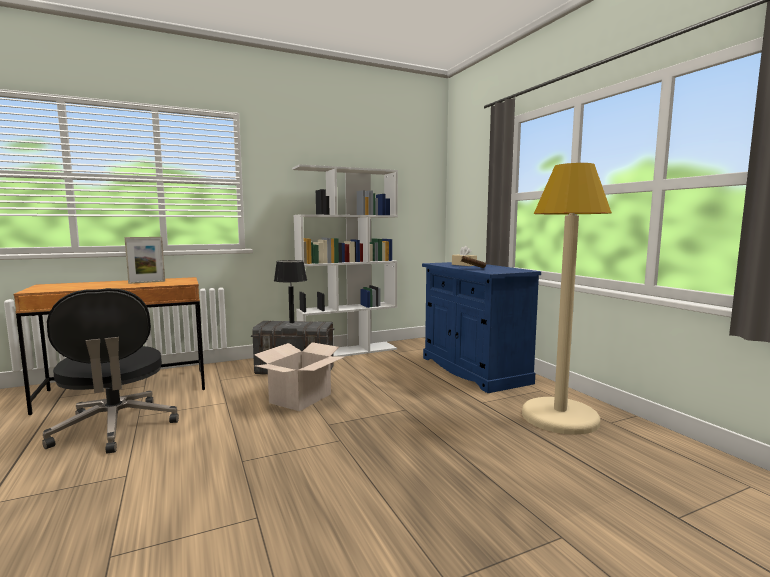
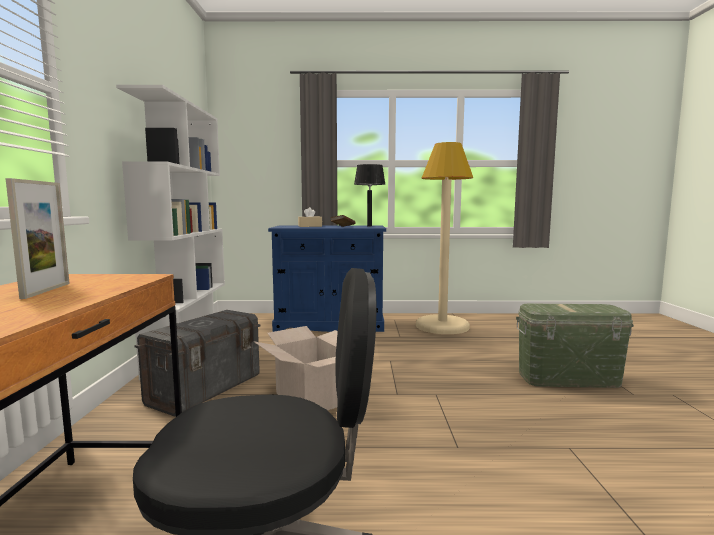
camera: 65 degrees left, 0 degrees up
(292, 322) = (191, 322): black table lamp -> black table lamp (369, 226)
(457, 519) = (568, 378): none -> green storage box

